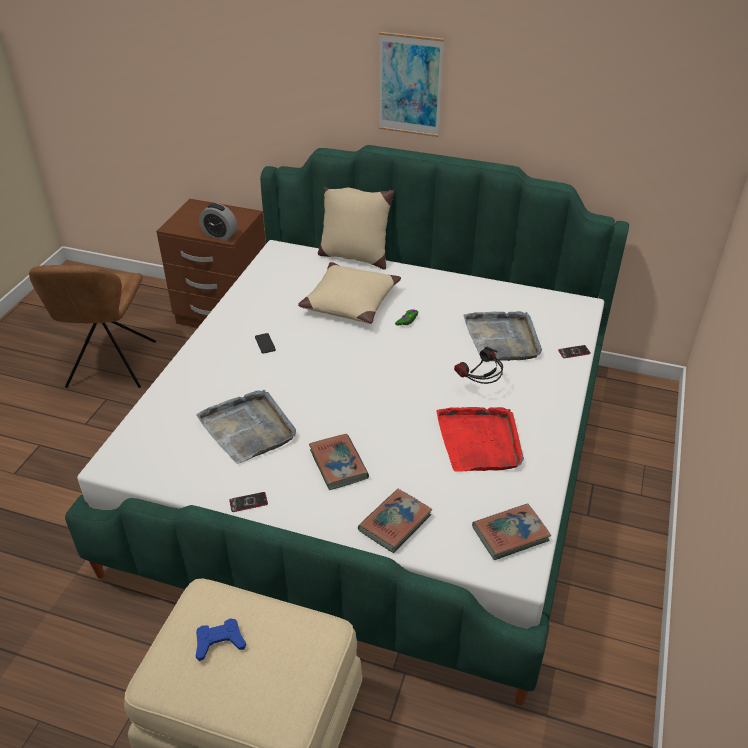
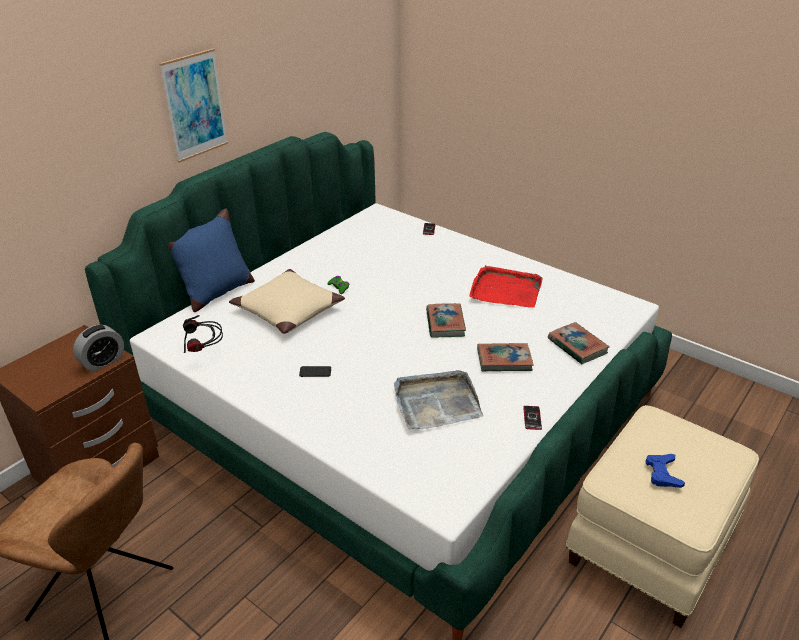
camera: 70 degrees left, 5 degrees down
(354, 256) = (216, 293): beige pillow -> blue pillow
(479, 386) = (444, 275): headphones -> headphones (205, 353)
(502, 339) = (394, 252): grey tray -> none
(510, 534) = (600, 301): book -> book (445, 323)

